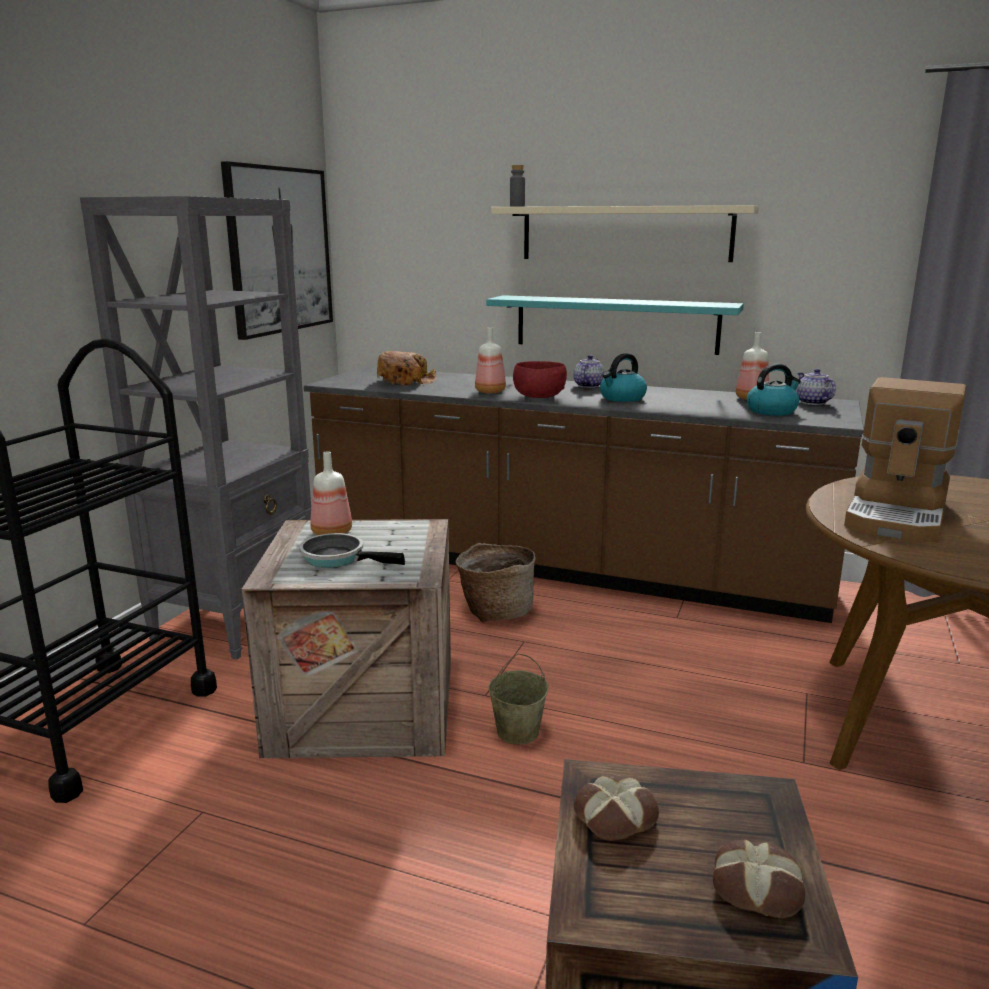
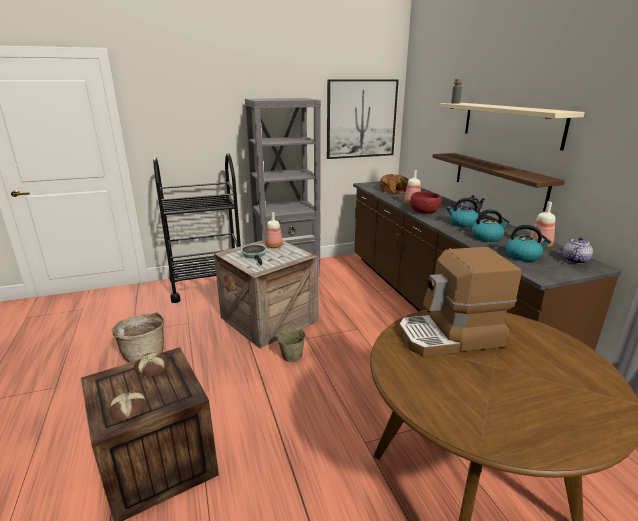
camera: 50 degrees right, 5 degrees up
(495, 611) = (369, 312): basket -> basket (144, 354)
(616, 324) = (498, 179): turquoise shelf -> brown shelf
(689, 404) = (487, 237): none -> kettle

